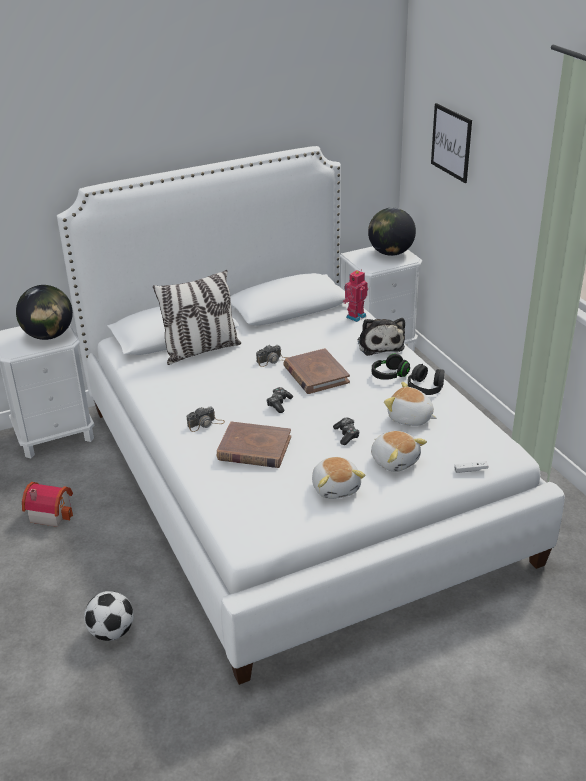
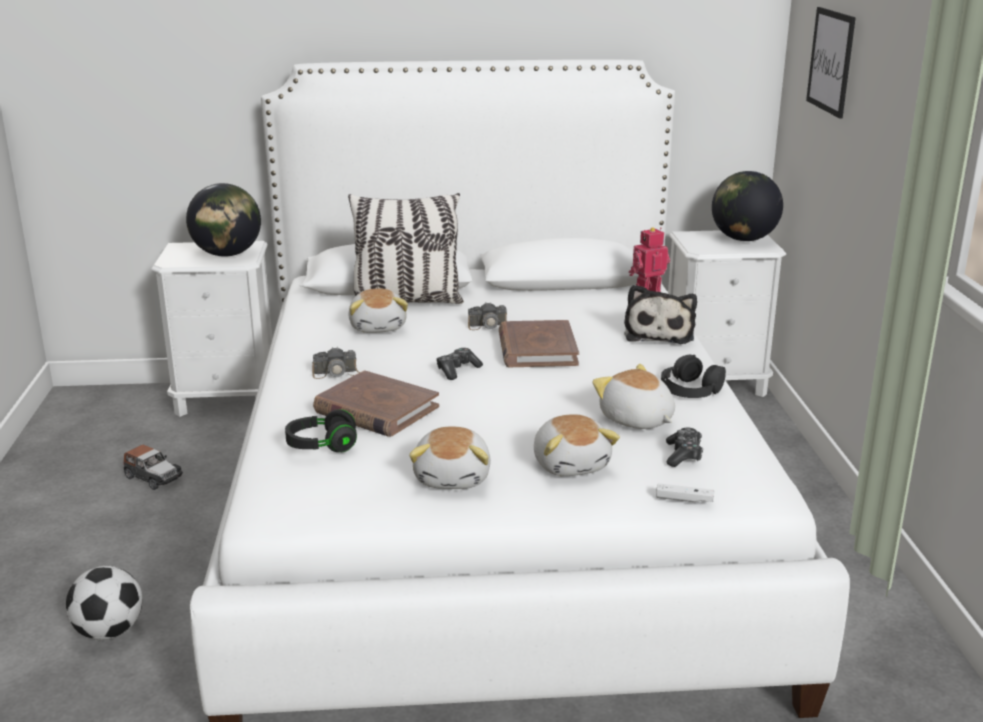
camera: 20 degrees right, 10 degrees down
(50, 512) = (153, 477): toy house -> toy car
(199, 377) = (378, 327): none -> plush toy
(346, 435) = (524, 421): game controller -> game controller (683, 455)
(389, 375) = (645, 368): black headphones -> black headphones (322, 446)

